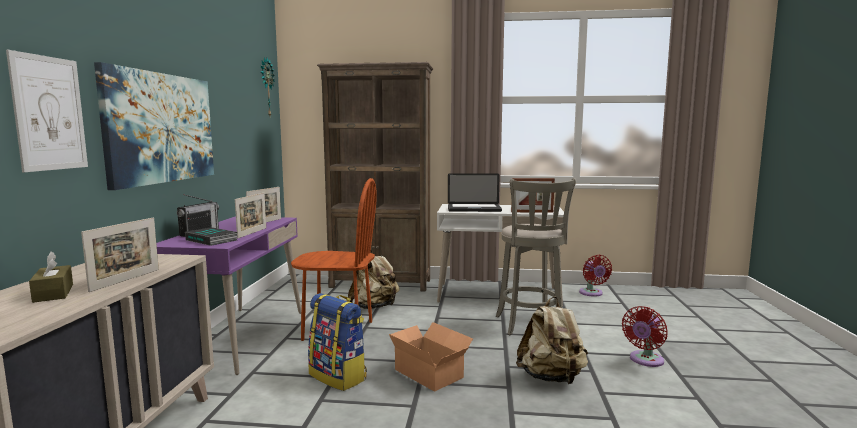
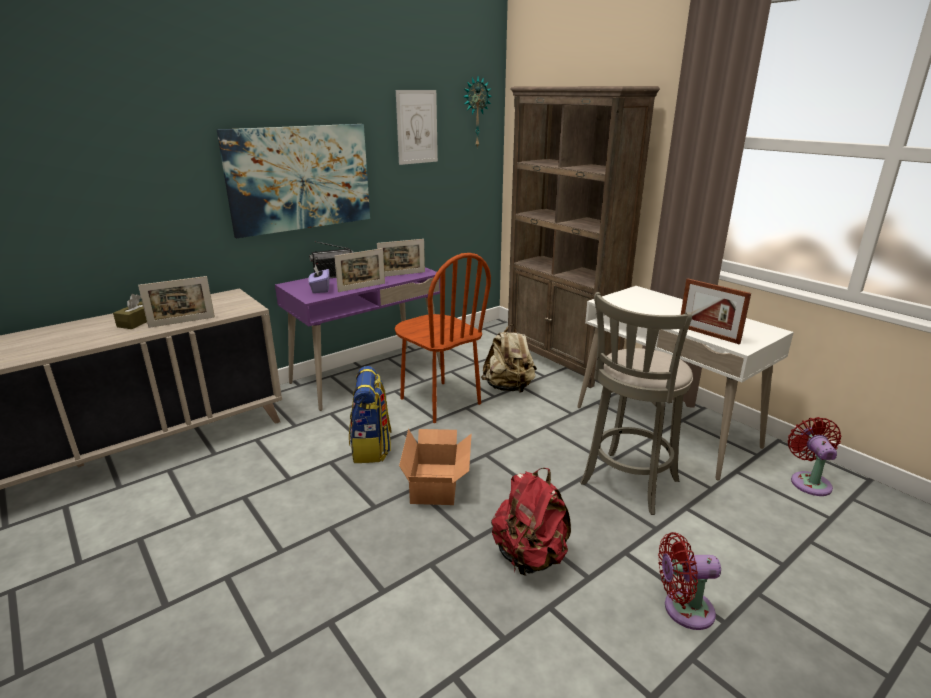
camera: 45 degrees right, 15 degrees up
(49, 113) = (172, 179): picture -> picture (417, 127)
(212, 240) = (320, 289): book -> purple tissue box
(474, 209) = (645, 306): laptop -> none
(551, 378) = (530, 557): beige backpack -> red backpack
(592, 293) = (809, 481): red fan -> red fan turned 150 degrees clockwise

